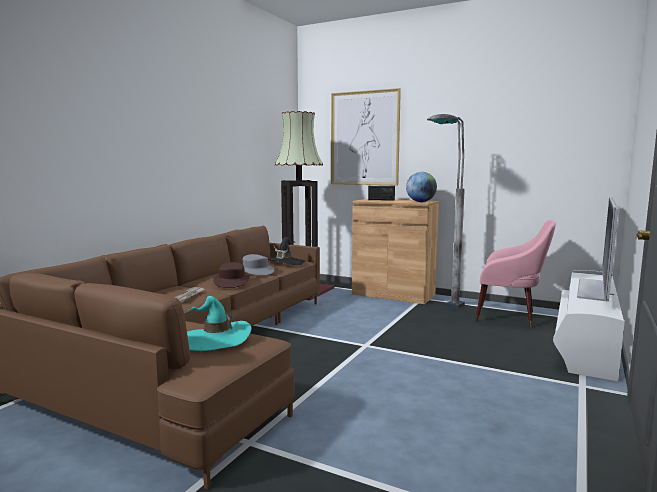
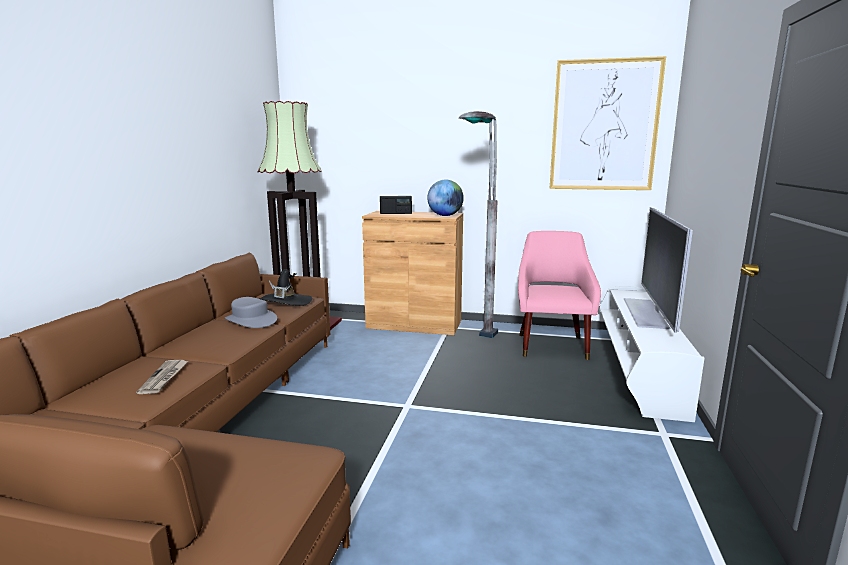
camera: 15 degrees left, 5 degrees up
(215, 340) = (232, 468): turquoise hat -> none
(231, 282) = (222, 342): brown hat -> none
(364, 138) = (369, 136): picture -> picture (604, 126)
(510, 317) = (552, 344): pink armchair -> pink armchair turned 90 degrees counterclockwise

